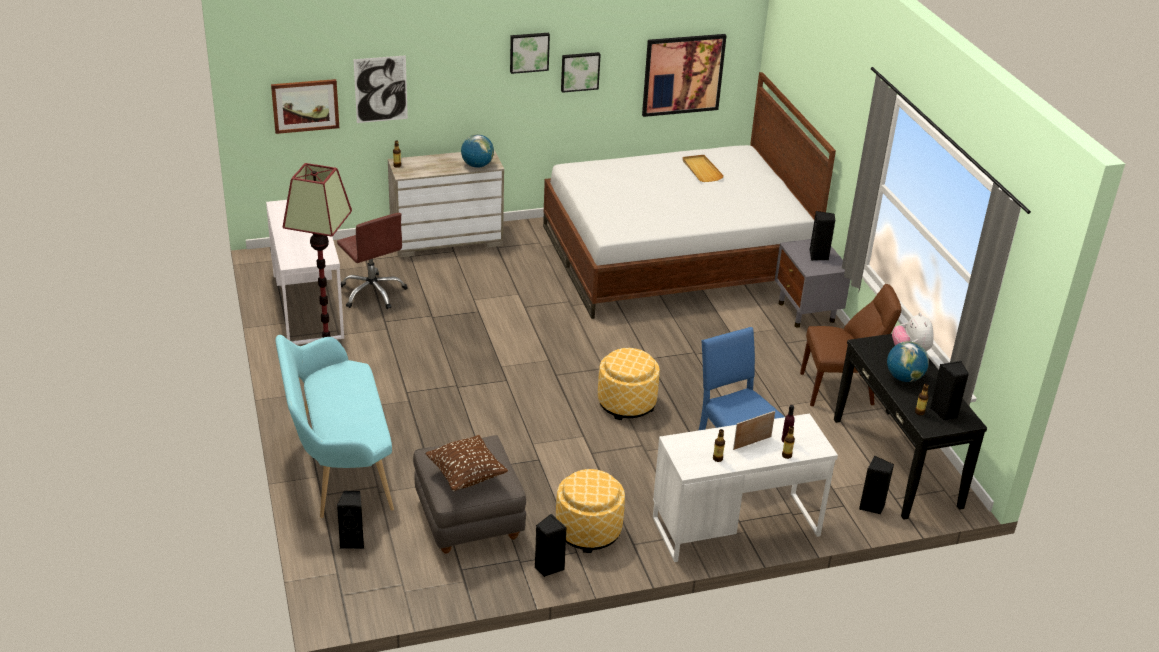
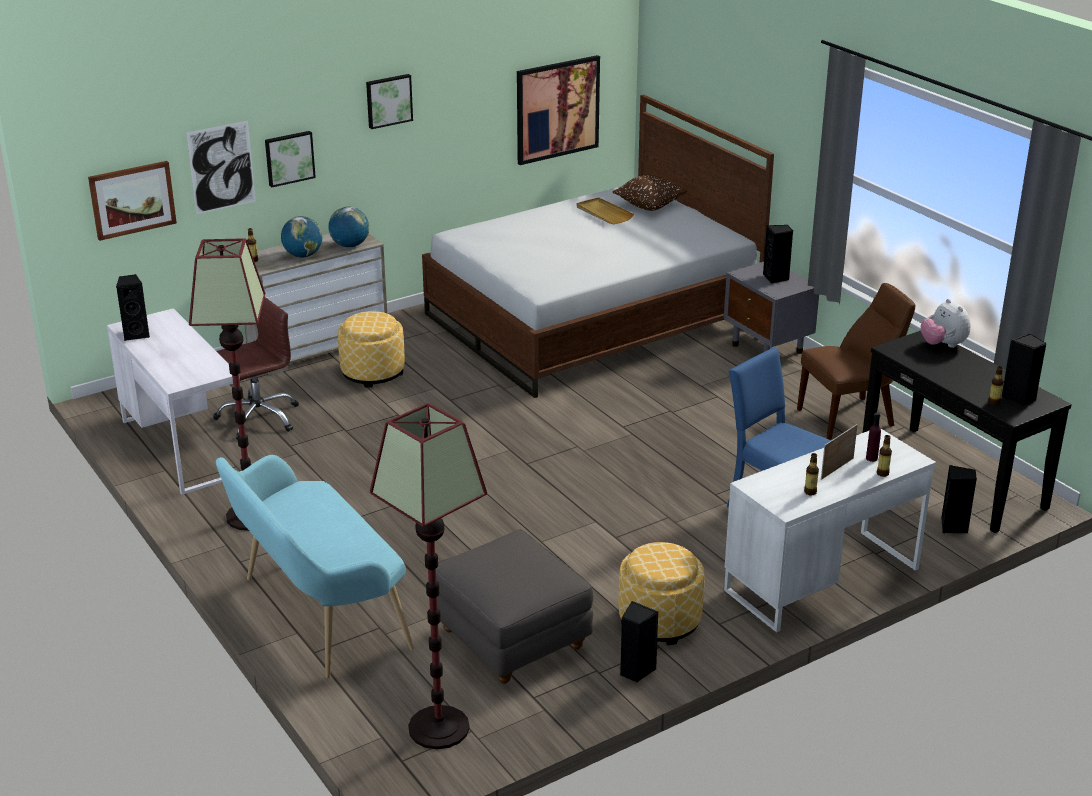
camera: 15 degrees left, 5 degrees down
(353, 541) = (383, 696): black speaker -> black speaker (136, 334)
(372, 292) = (258, 418): brown office chair -> brown office chair turned 75 degrees counterclockwise
(380, 577) = (438, 728): none -> floor lamp
(466, 475) = (514, 578): brown pillow -> brown pillow (649, 206)
(579, 71) = (446, 118): picture -> picture (289, 158)
(626, 403) = (625, 477): ottoman -> ottoman (373, 372)
(904, 378) = (955, 373): globe -> globe (303, 256)

